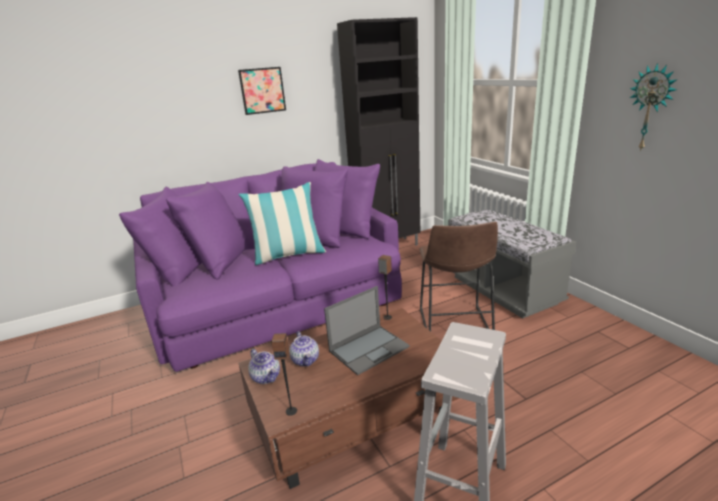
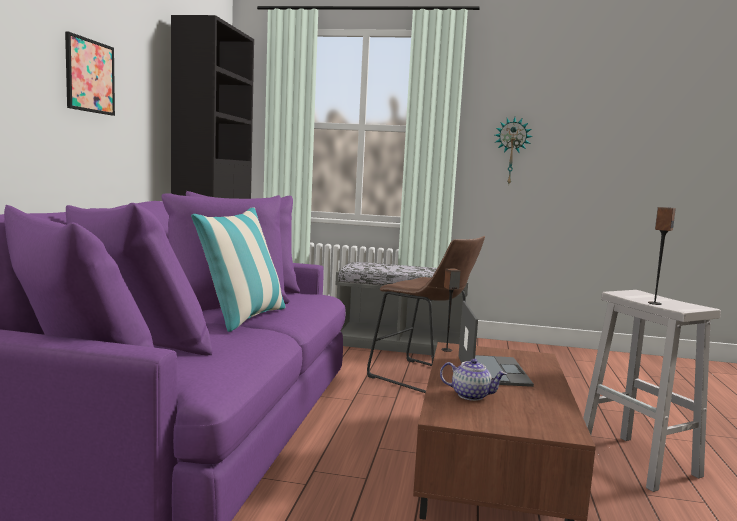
camera: 55 degrees left, 15 degrees down
(266, 377) = (477, 419): teapot -> none
(291, 411) = (560, 425): speaker -> speaker (654, 303)

